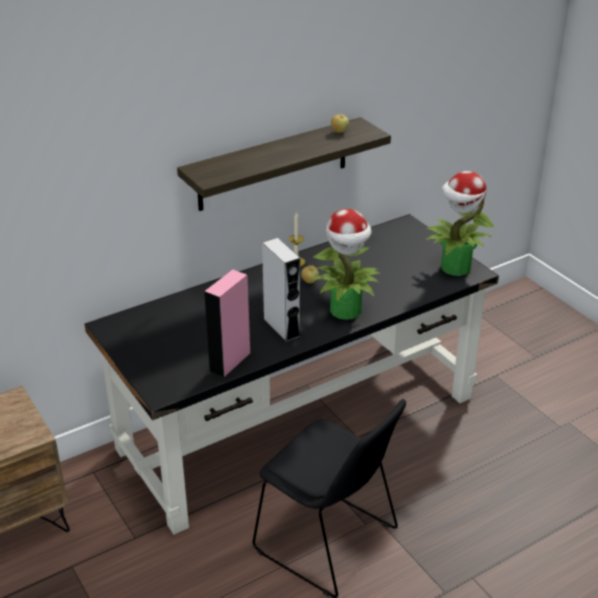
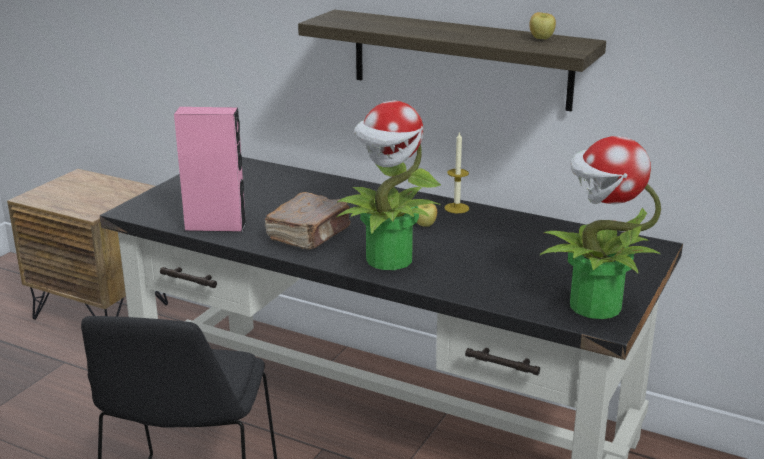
camera: 60 degrees right, 10 degrees down
(282, 327) = (310, 234): grey speaker -> brown book

